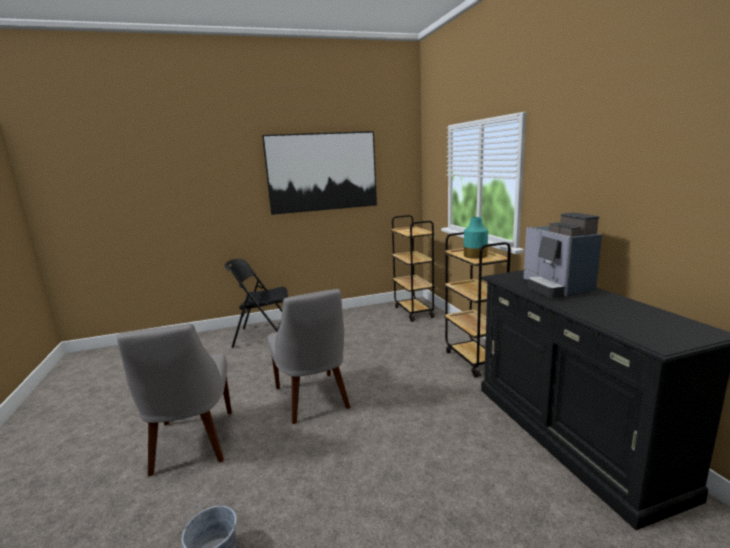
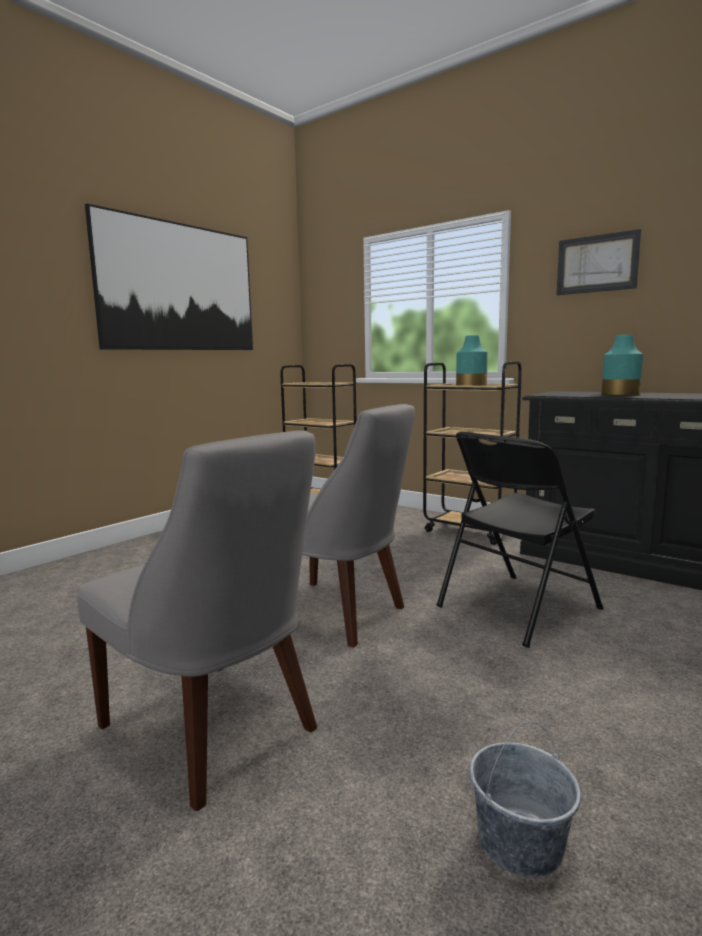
camera: 35 degrees left, 5 degrees down
(264, 335) = (117, 567): black chair -> black chair (518, 607)
(555, 288) = (620, 394): coffee machine -> turquoise vase
(575, 164) = (597, 264): none -> picture

